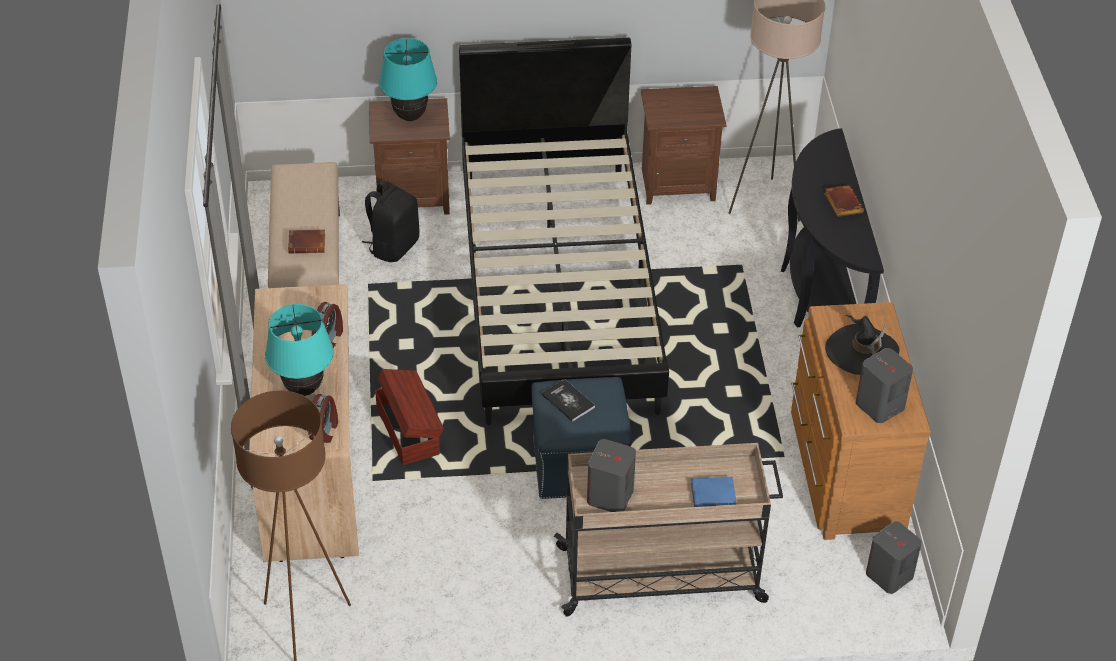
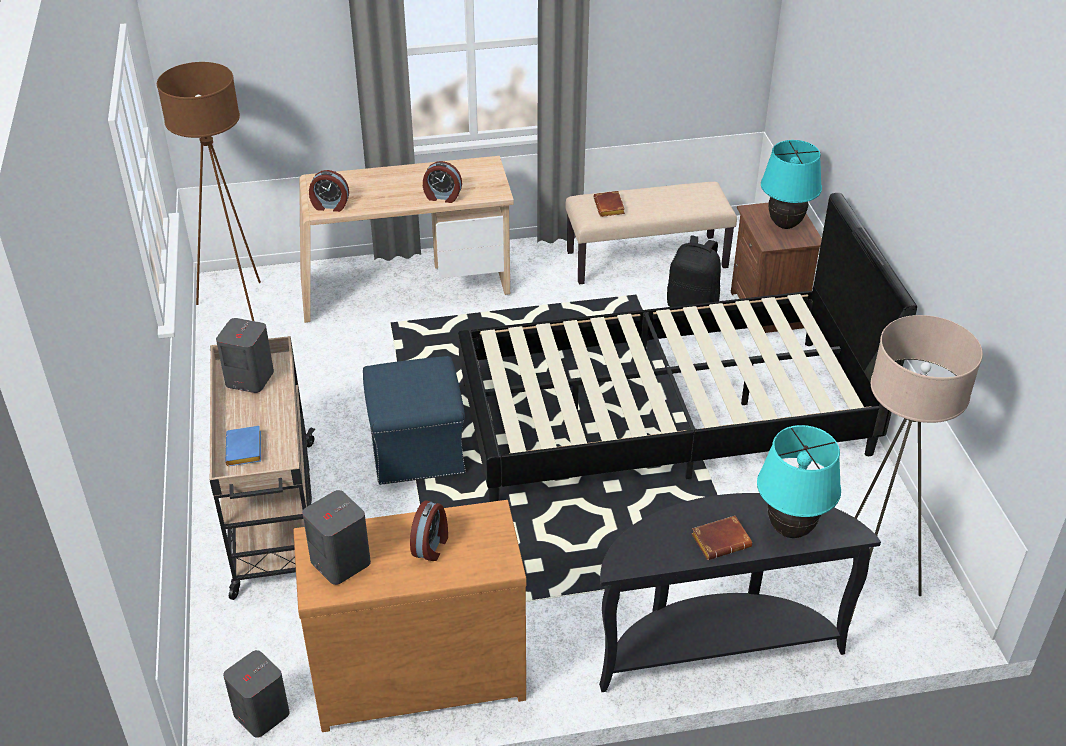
camera: 85 degrees right, 5 degrees down
(304, 389) = (379, 191): turquoise table lamp -> turquoise table lamp (790, 530)
(409, 430) = (453, 337): brown storage box -> none
(568, 401) = (419, 375): book -> none
(677, 184) = (871, 505): brown nightstand -> none
(861, 352) = (431, 546): black hat -> alarm clock

